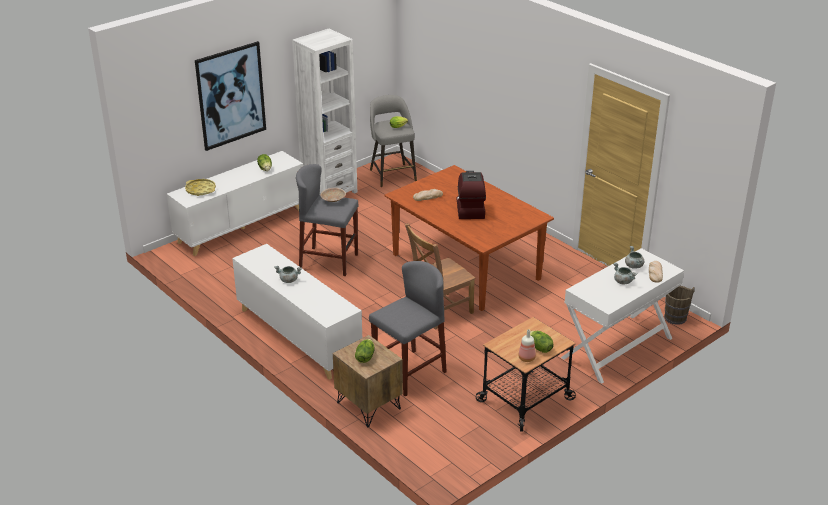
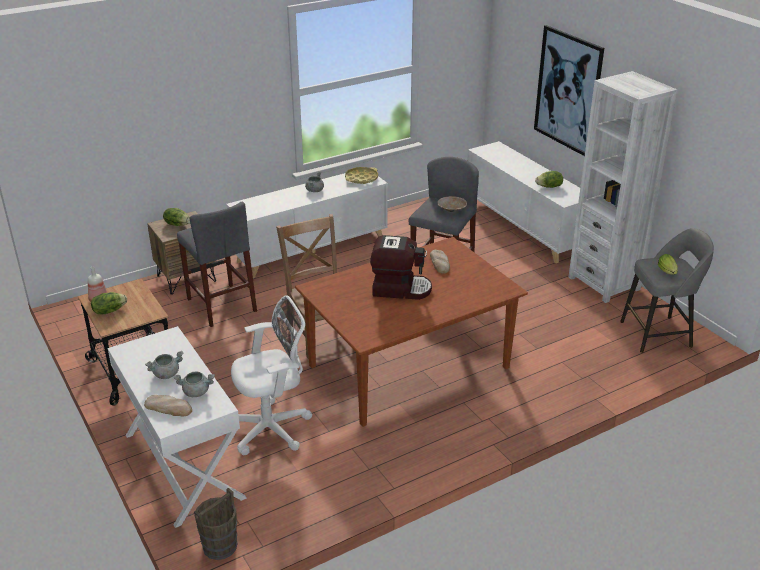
camera: 100 degrees right, 0 degrees up
(200, 190) = (503, 155): yellow tray -> yellow tray (361, 178)
(560, 316) = (272, 428): none -> white office chair

